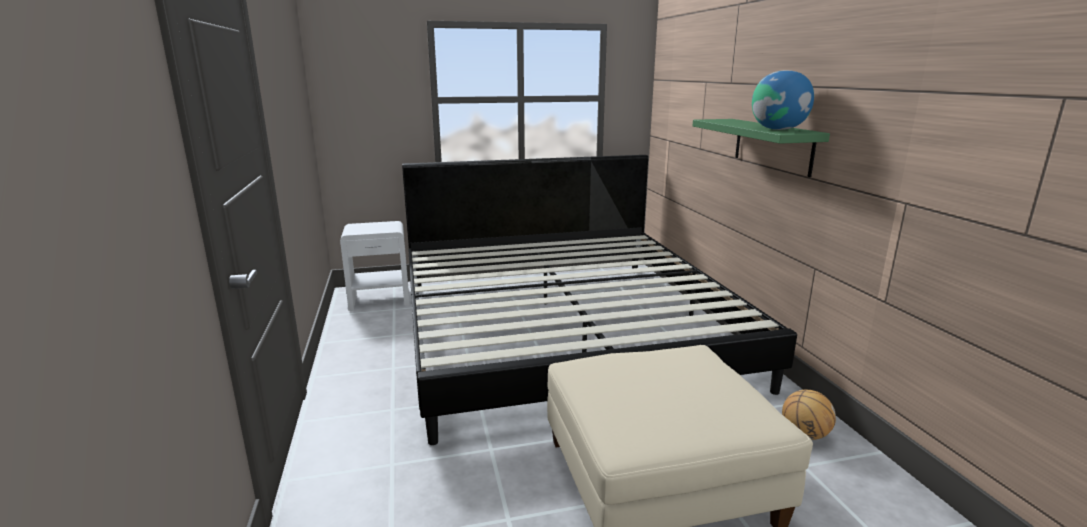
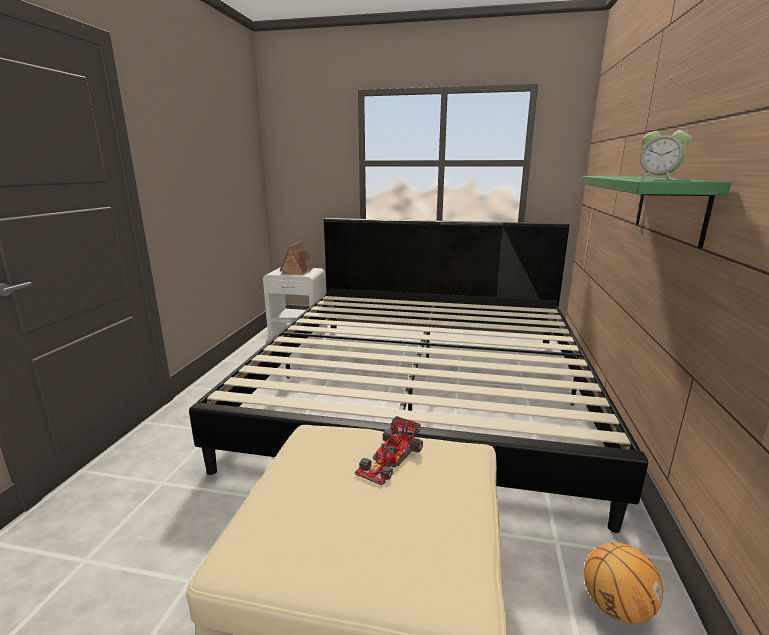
camera: 25 degrees right, 0 degrees up
(376, 227) = (298, 271): none -> toy house
(655, 366) = (389, 458): none -> toy car
(778, 129) = (657, 179): globe -> alarm clock

